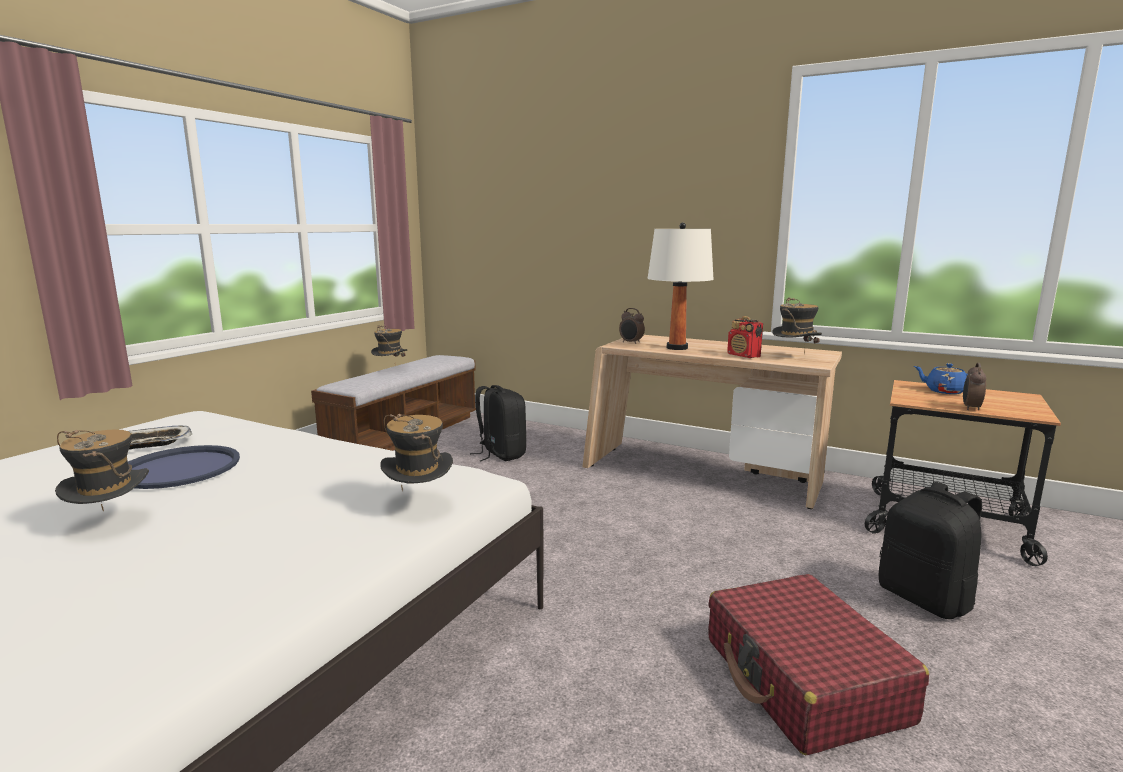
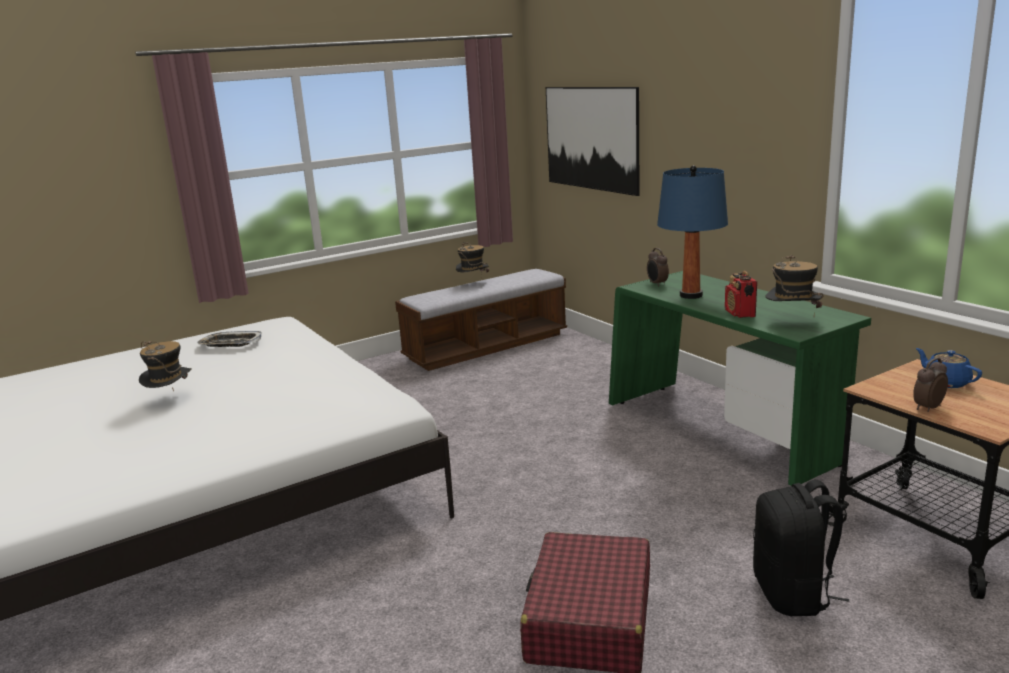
camera: 30 degrees right, 5 degrees up
(179, 468) = (234, 366): blue tray -> none
(419, 503) = (334, 418): hat -> none
(500, 454) = (550, 378): black backpack -> none
(503, 222) = (591, 138): none -> picture
(677, 348) = (691, 295): white table lamp -> blue table lamp
(702, 475) = (721, 431): beige desk -> green desk

